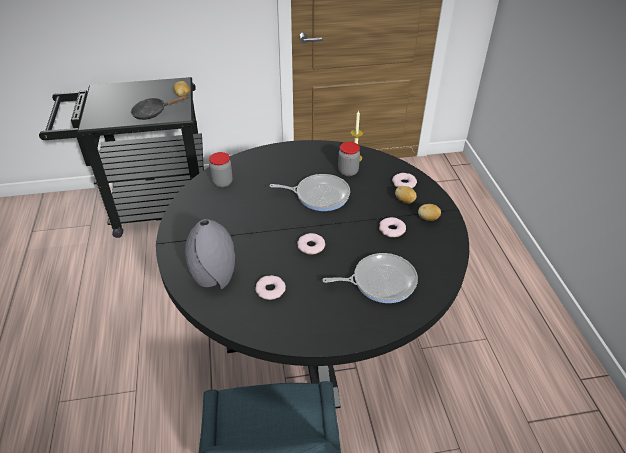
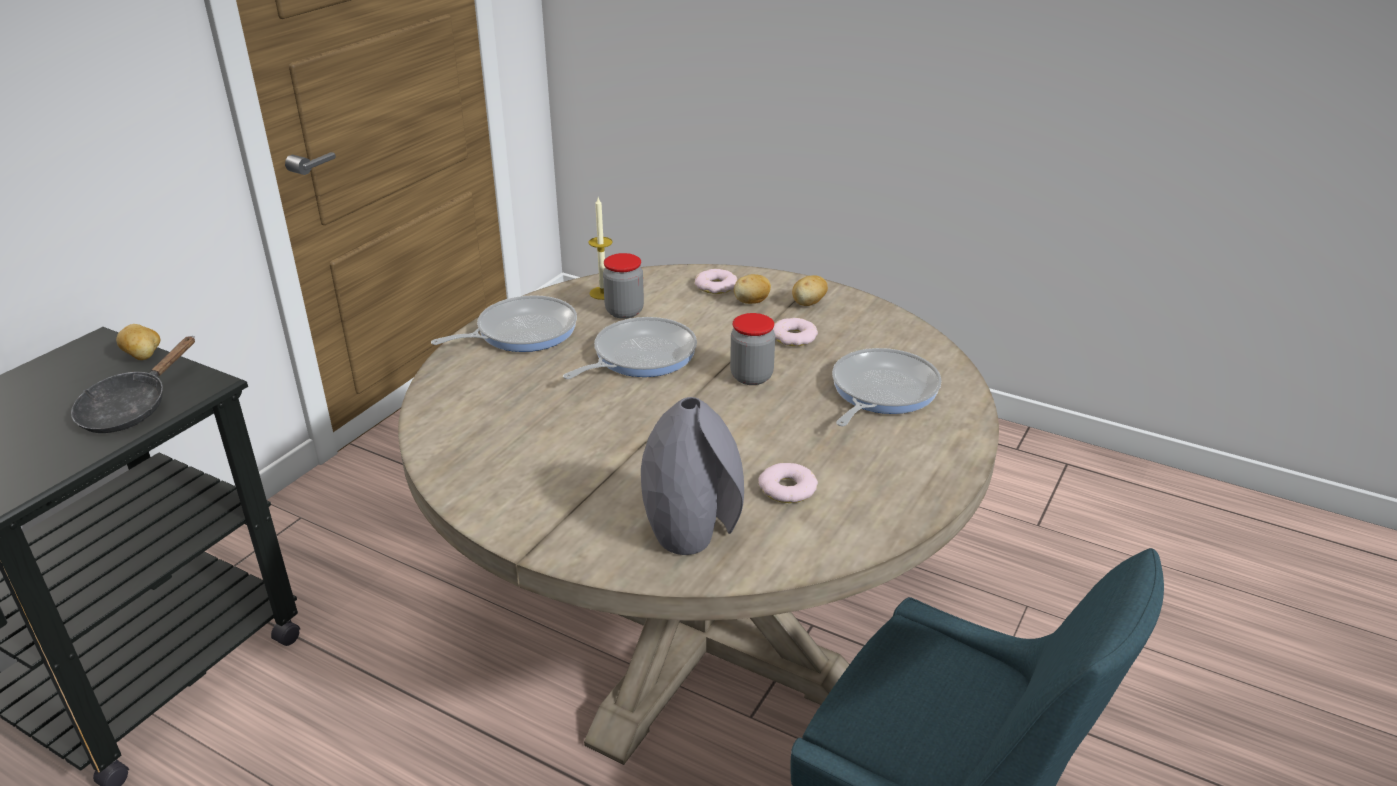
camera: 50 degrees left, 10 degrees down
(222, 182) = (465, 426): jar -> jar (751, 376)
(298, 156) = (521, 332): none -> frying pan
(311, 246) = (740, 412): donut -> none
(311, 332) = (698, 634): black dining table -> beige dining table

